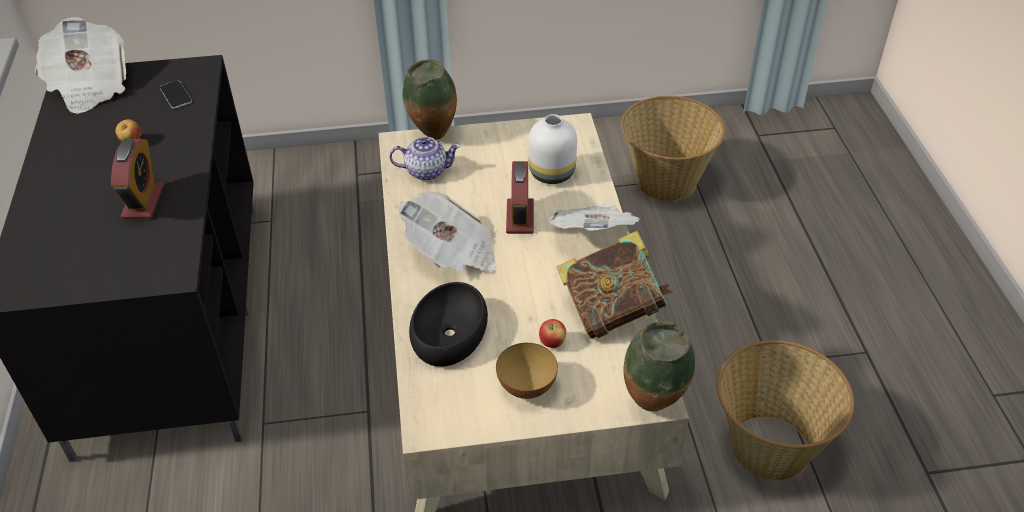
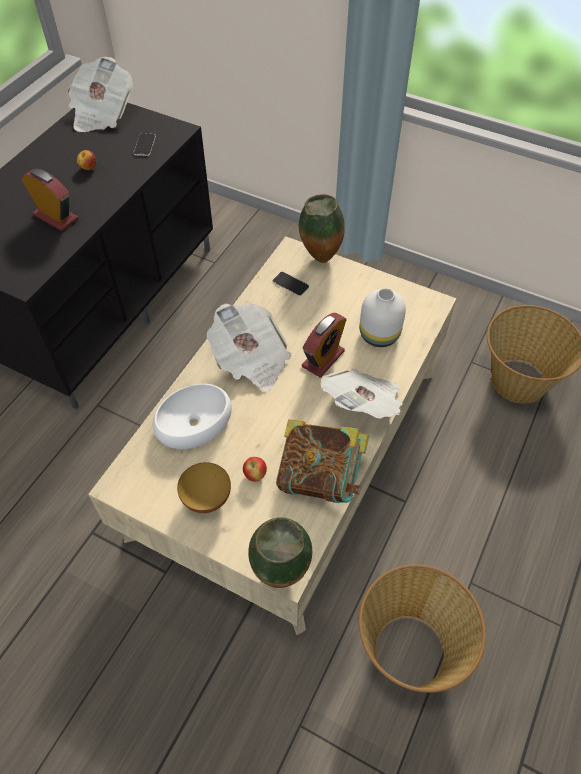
camera: 35 degrees right, 10 degrees up
(143, 201) = (56, 217): alarm clock -> alarm clock turned 90 degrees counterclockwise
(426, 171) = (290, 284): teapot -> phone
(450, 334) = (194, 424): black bowl -> white bowl

